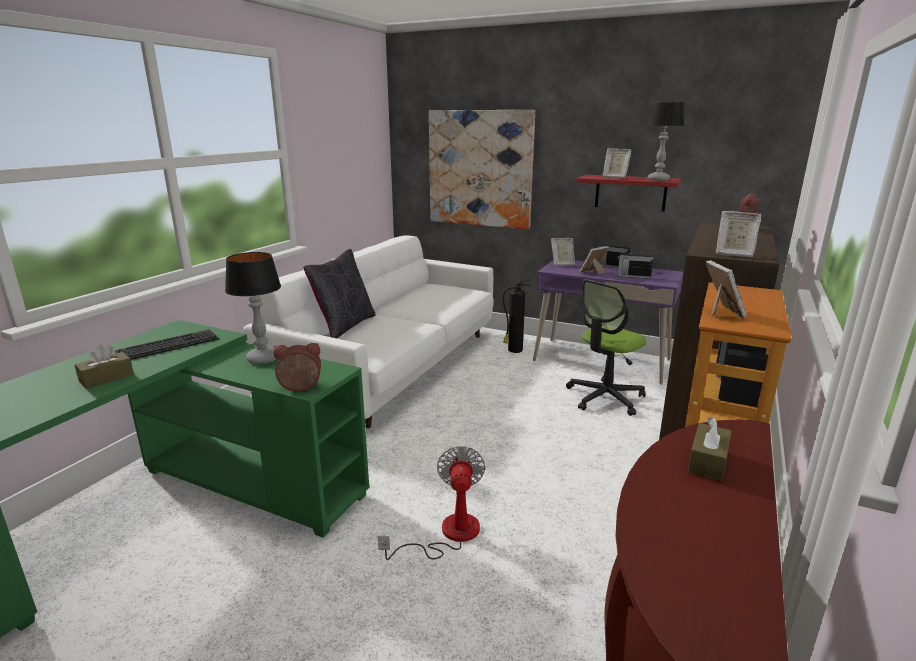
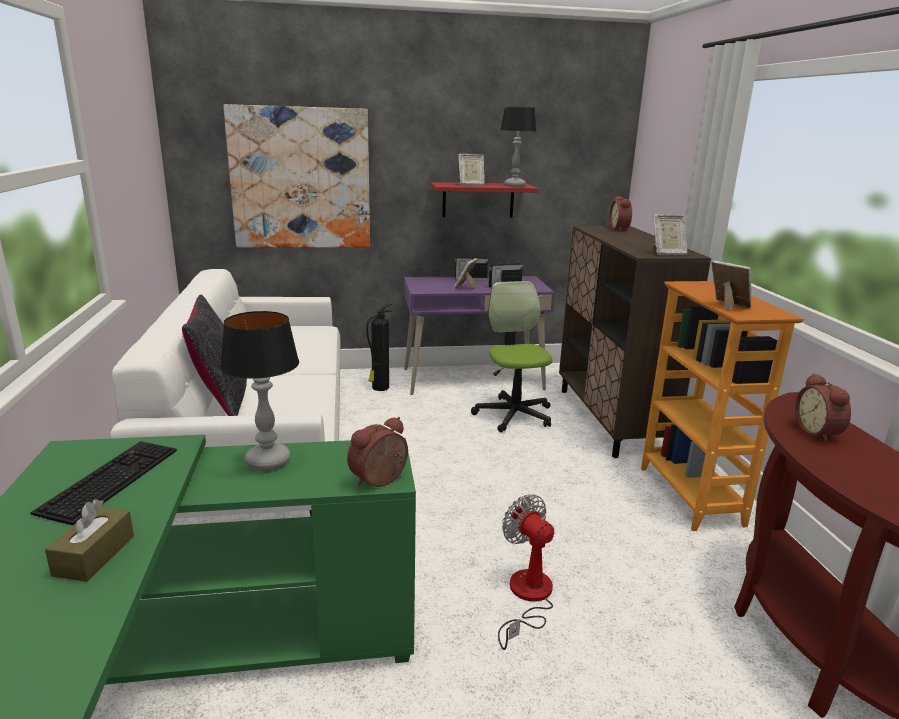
camera: 35 degrees left, 0 degrees up
(562, 264) = (422, 282): picture frame -> none
(605, 397) = (514, 415): office chair -> office chair turned 150 degrees clockwise
(708, 461) = (819, 432): brown tissue box -> alarm clock

